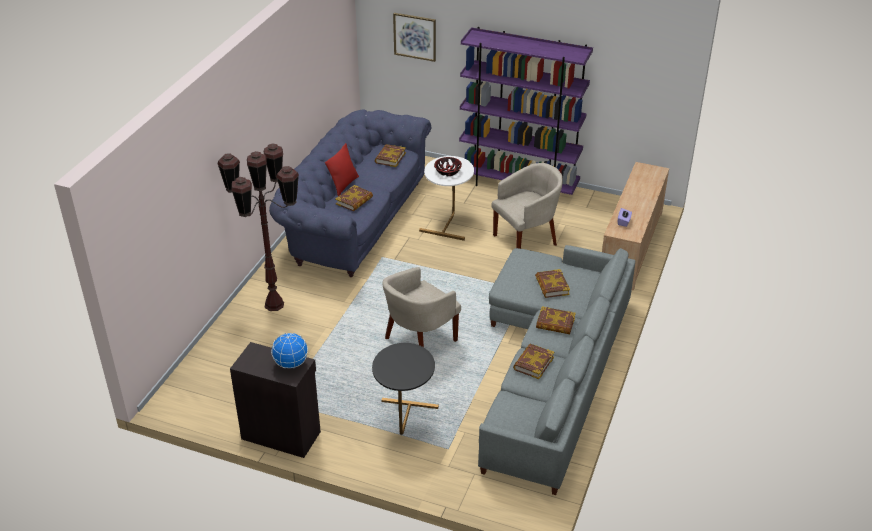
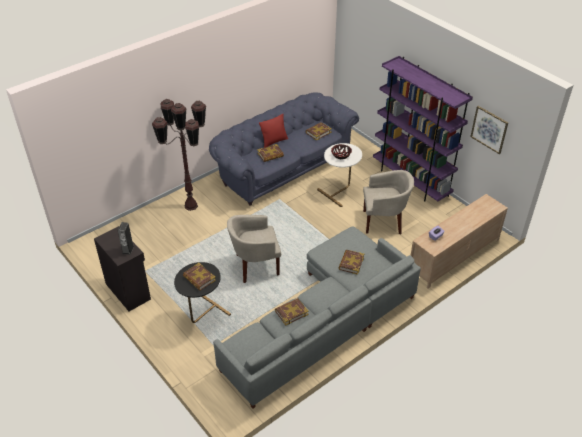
camera: 30 degrees right, 5 degrees up
(291, 363) = (128, 249): globe -> speaker
(415, 36) = (367, 51): picture -> picture (489, 129)
(555, 323) = (330, 291): book -> book (199, 278)

